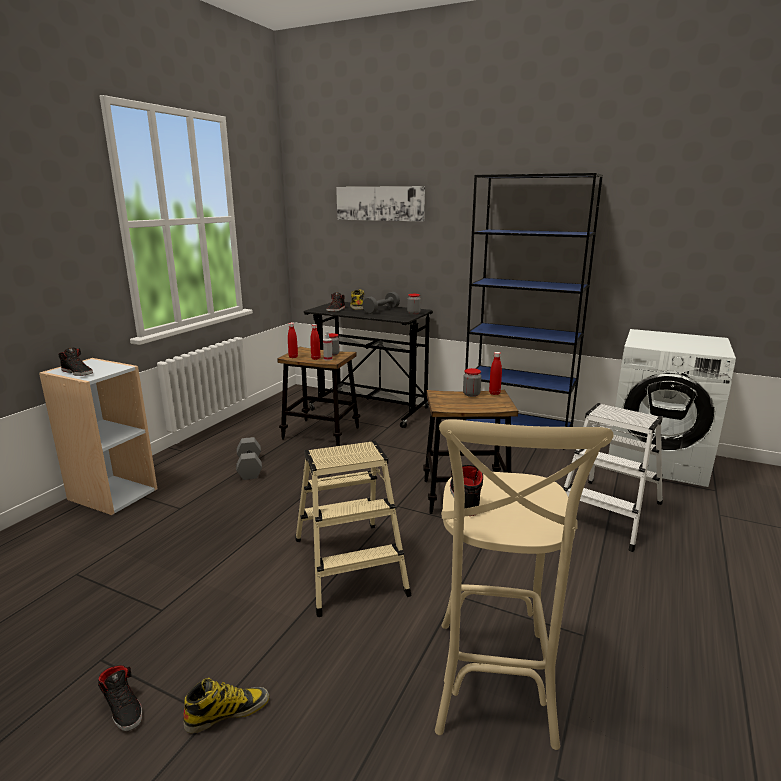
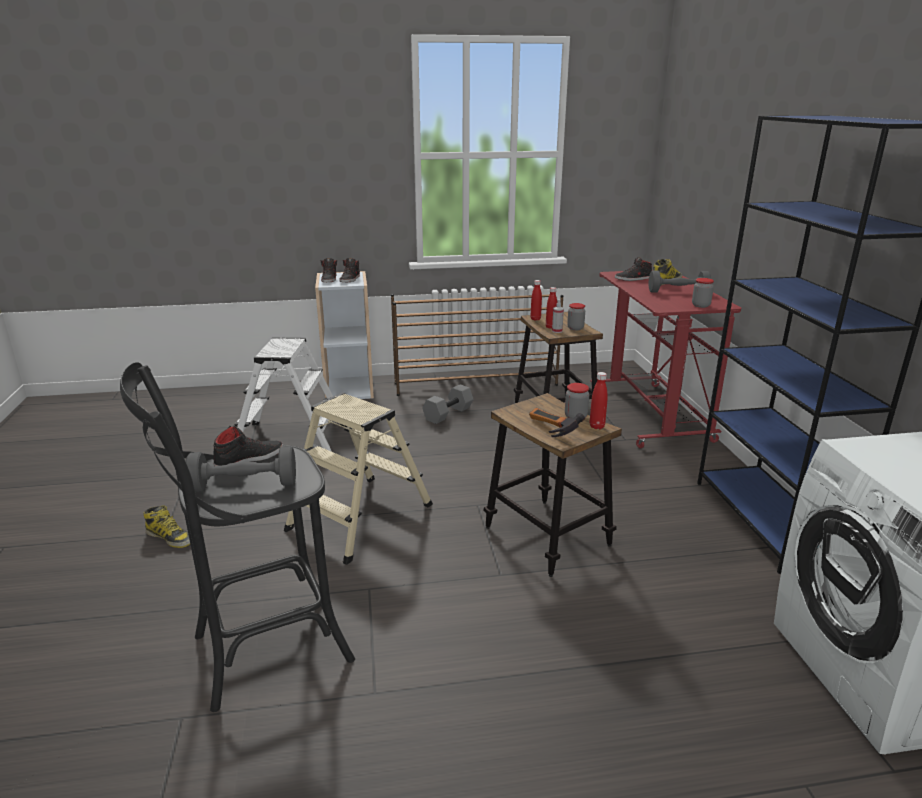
camera: 55 degrees right, 5 degrees up
(123, 707) = (155, 501): black shoe -> black shoe (350, 279)
(225, 440) = (477, 384): none -> brown shoe rack
(370, 409) = (649, 414): black desk -> red desk
(380, 203) = (726, 146): picture -> none
(483, 406) = (549, 431): none -> hammer
(493, 686) = (263, 650): beige stool -> black stool
(518, 508) = (244, 485): none -> grey dumbbell
(609, 512) = (653, 656): white step ladder -> white step ladder (291, 440)

